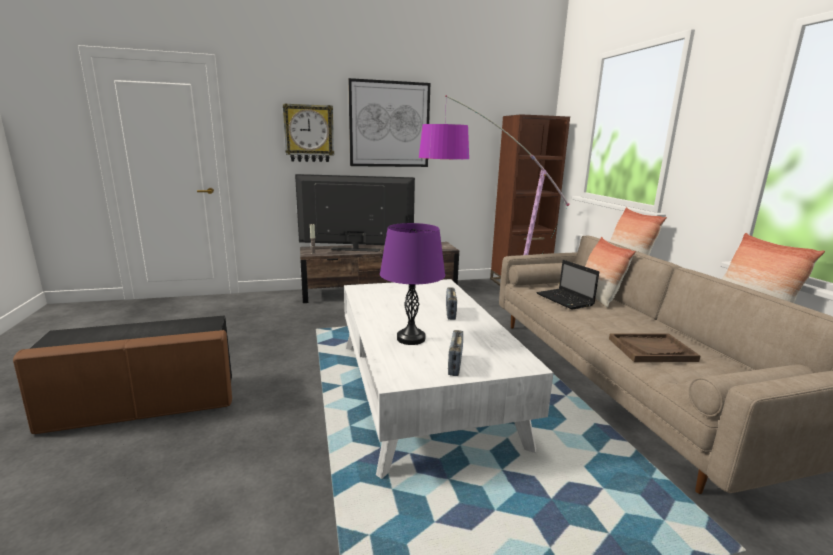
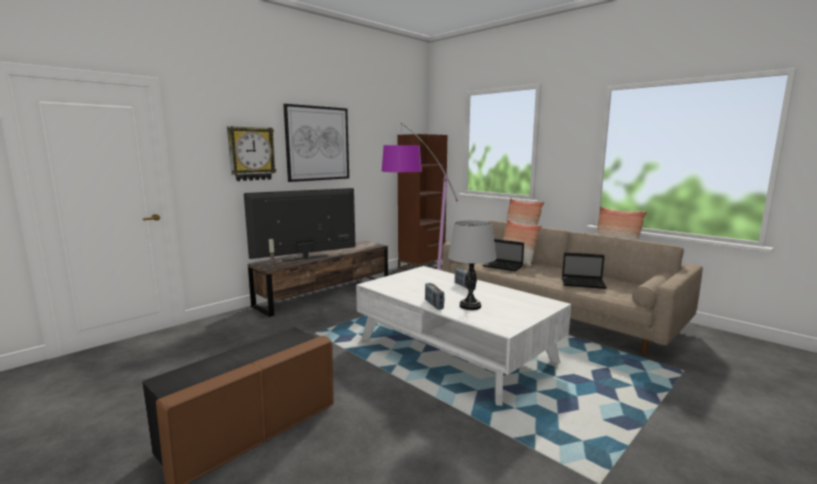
camera: 30 degrees left, 5 degrees down
(411, 338) = (470, 306): purple table lamp -> grey table lamp
(455, 365) = (520, 313): radio -> radio (434, 305)
(651, 349) = (584, 283): brown tray -> laptop

